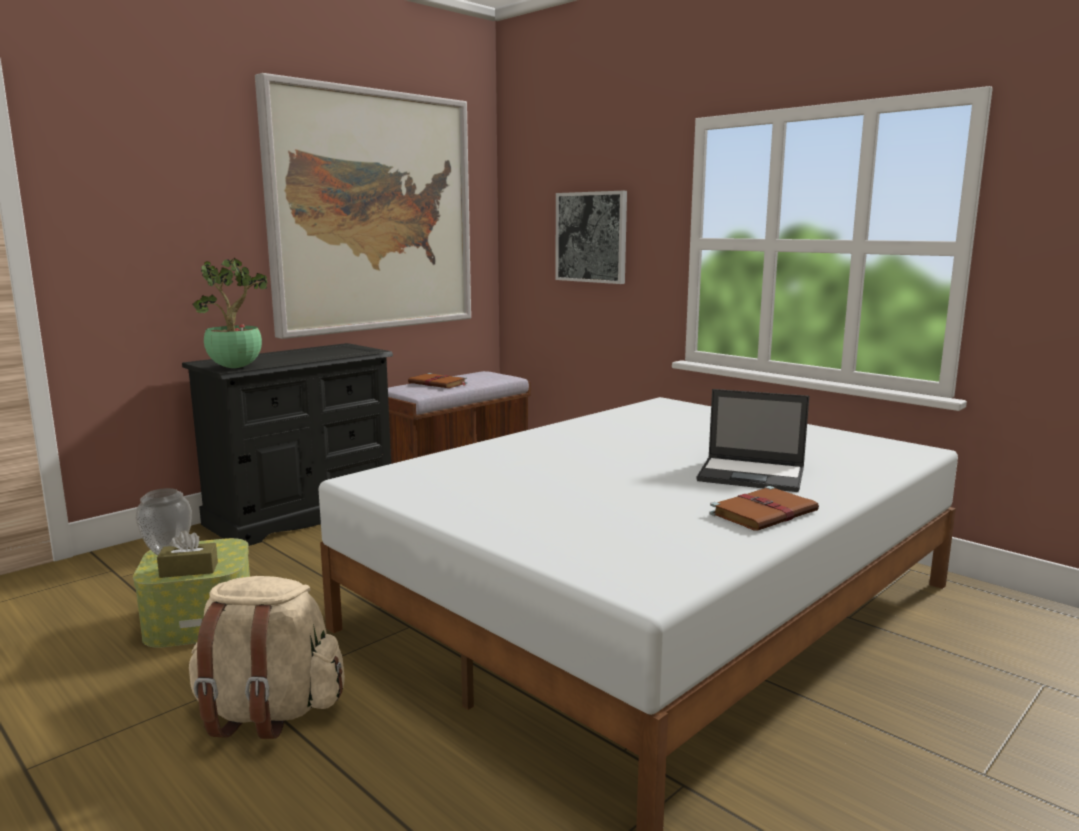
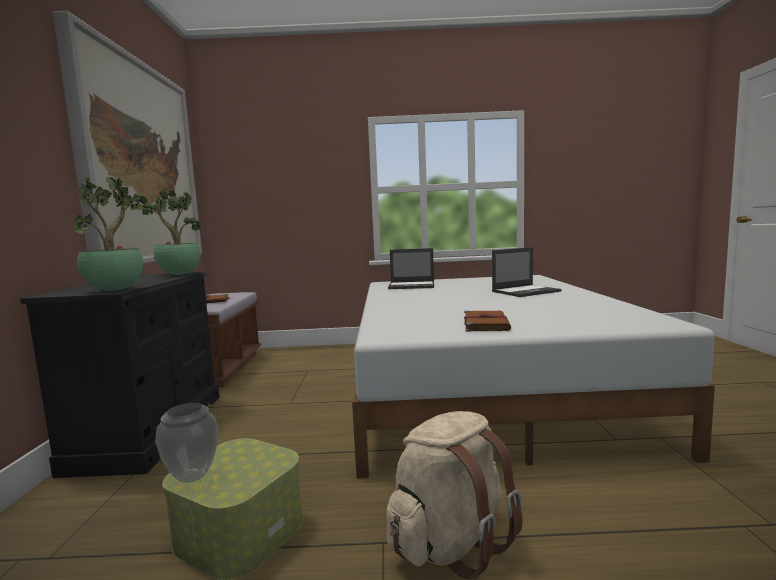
camera: 45 degrees left, 5 degrees down
(189, 570) = (254, 474): brown tissue box -> none
(352, 352) = (178, 274): none -> potted plant
(591, 237) = (293, 190): picture -> none
(670, 418) = (412, 286): none -> laptop
(764, 512) = (581, 297): brown book -> brown book (485, 323)

